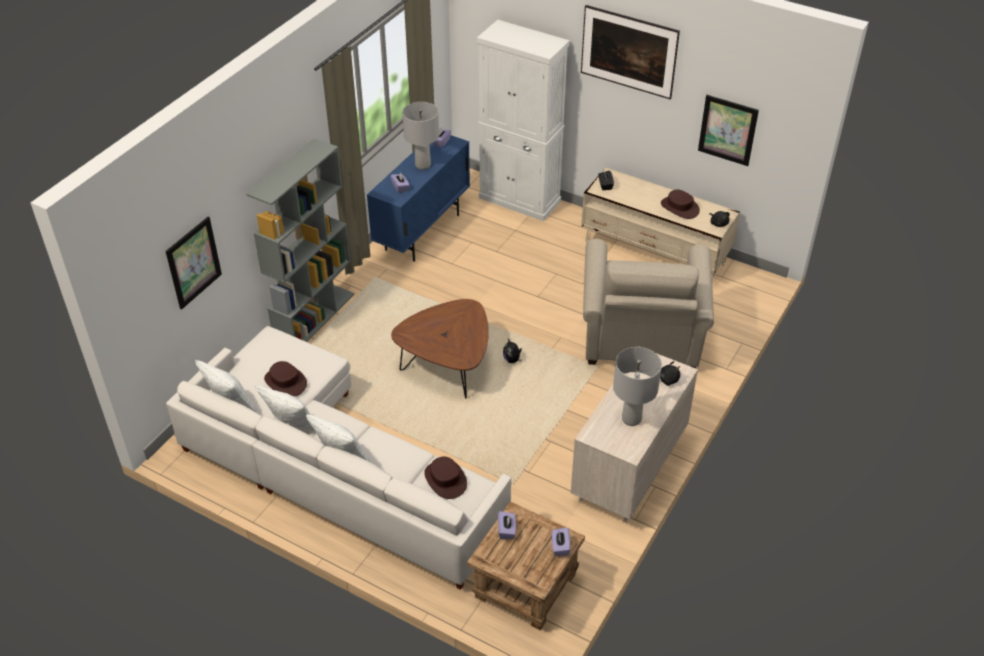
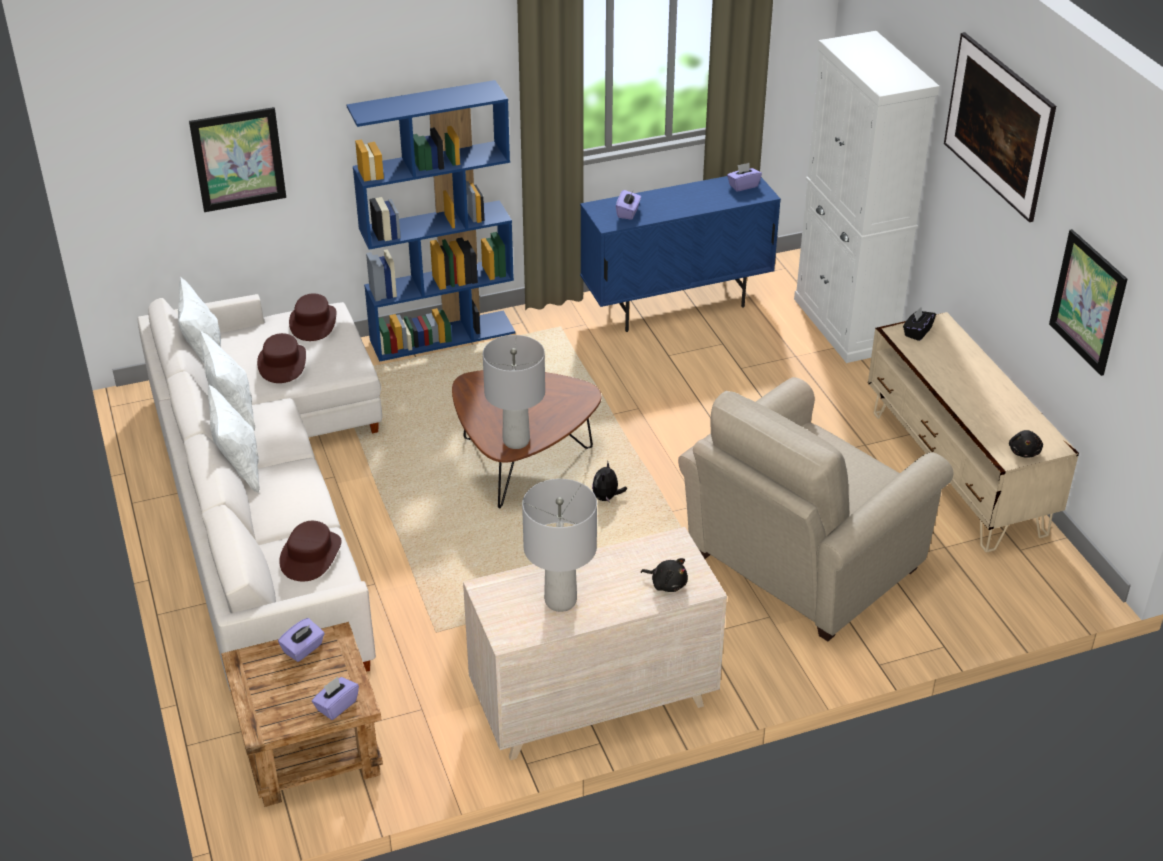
camera: 40 degrees right, 5 degrees down
(314, 317) = (443, 335): grey bookcase -> blue bookcase
(422, 165) = (686, 200): grey table lamp -> grey table lamp (515, 441)
(679, 208) = (990, 406): brown hat -> brown hat (313, 322)

